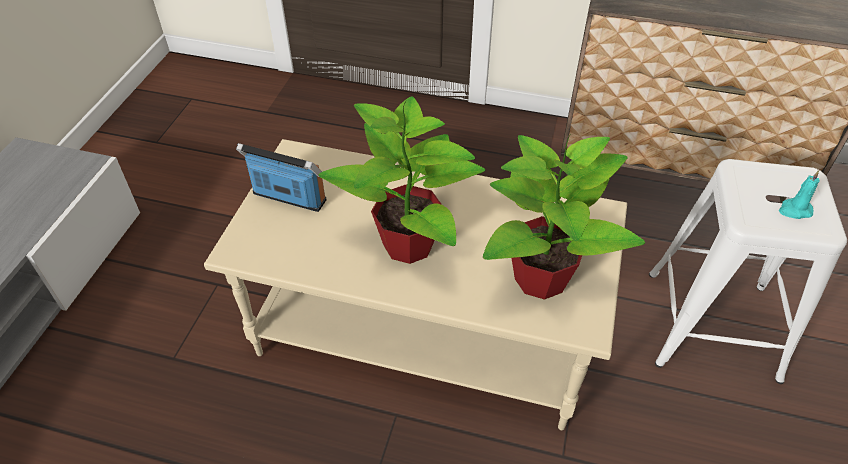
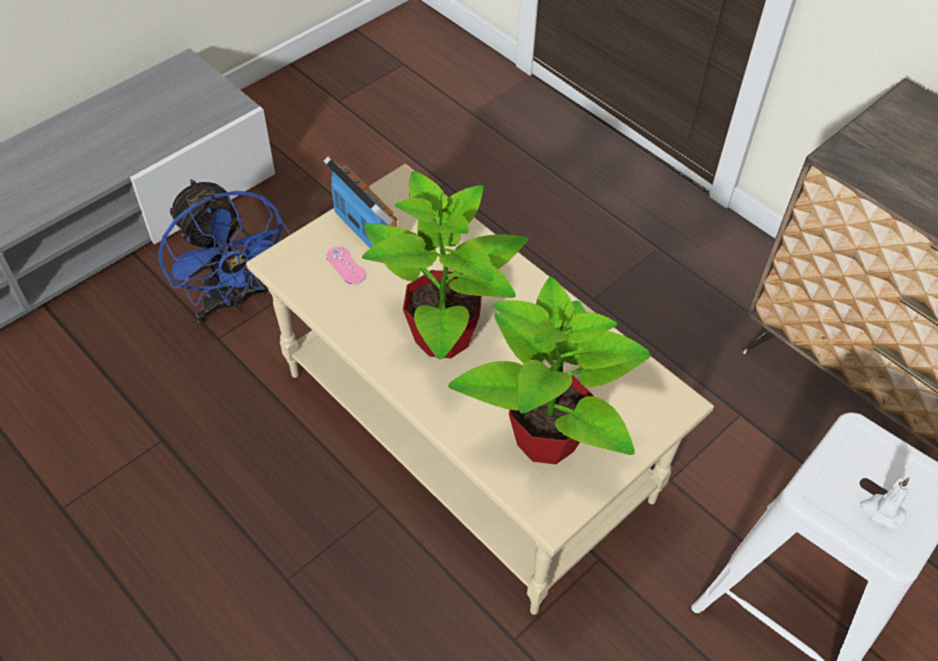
camera: 30 degrees right, 5 degrees up
(168, 323) = (234, 301): none -> blue fan
(292, 229) = (346, 265): none -> pink game controller
(794, 210) = (881, 511): turquoise candle -> white candle

